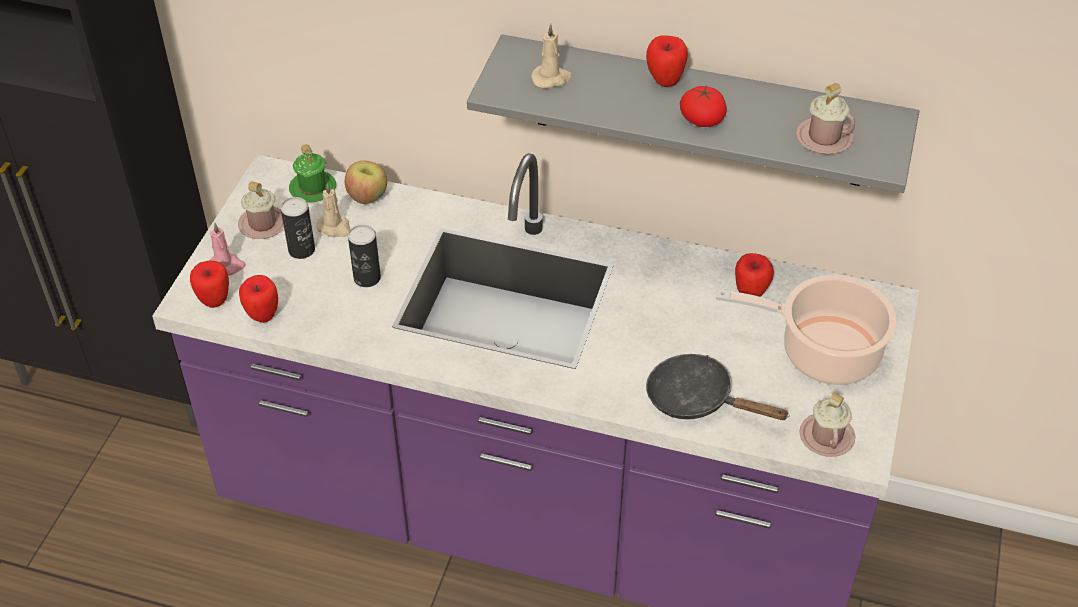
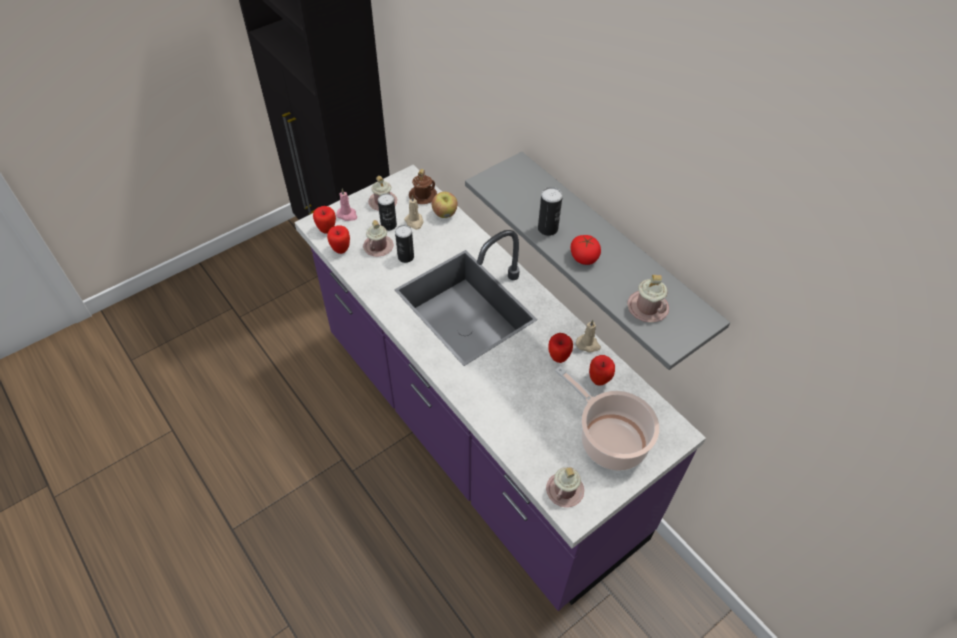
camera: 35 degrees right, 5 degrees up
(313, 188) = (423, 195): green mug -> brown mug
(314, 284) = (378, 246): none -> pink mug
(552, 78) = (522, 190): beige candle -> beige candle (588, 344)
(628, 108) = (547, 228): none -> can
(665, 81) = (585, 223): apple -> apple (558, 357)
(697, 399) = (512, 423): black frying pan -> none

